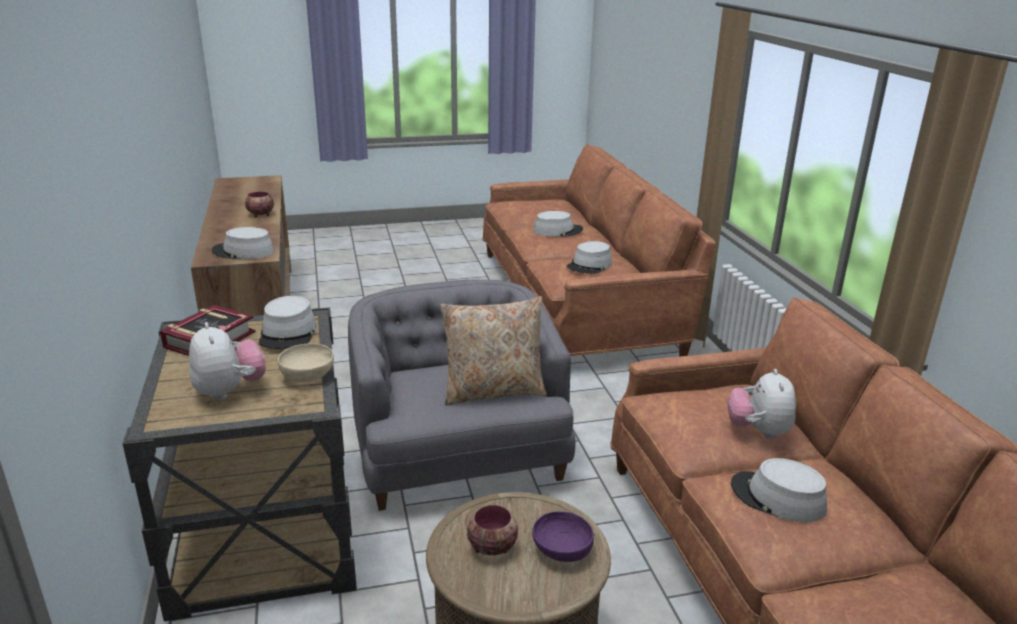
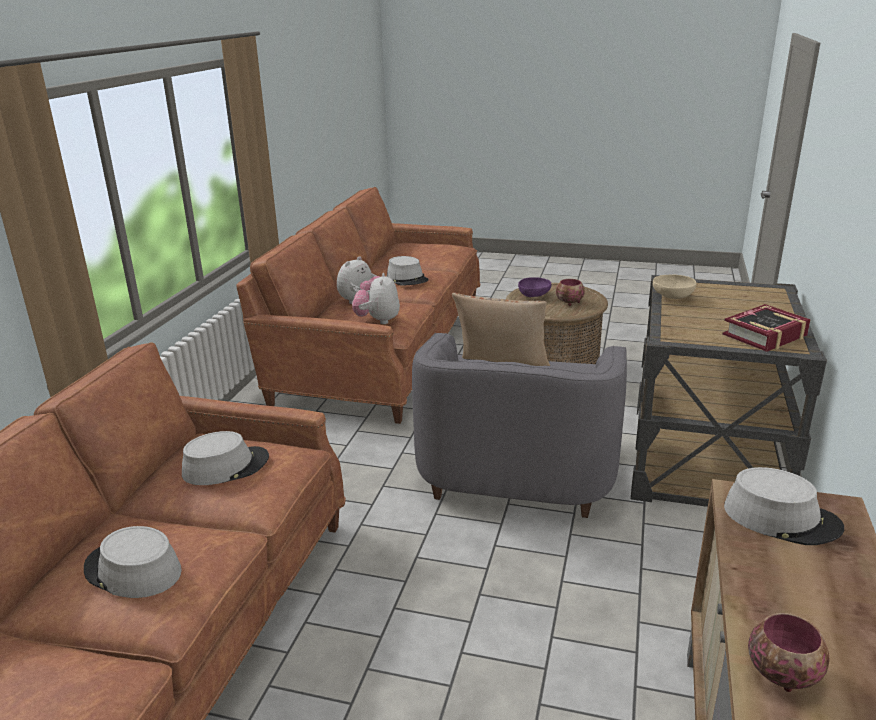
camera: 150 degrees left, 0 degrees up
(229, 391) = (732, 299): plush toy -> plush toy (378, 320)
(288, 333) = (689, 328): grey hat -> none

